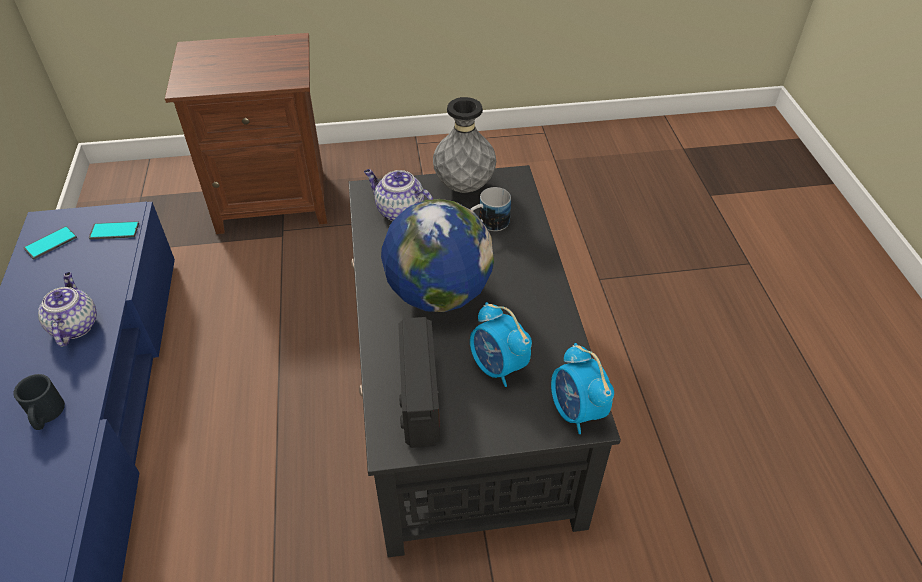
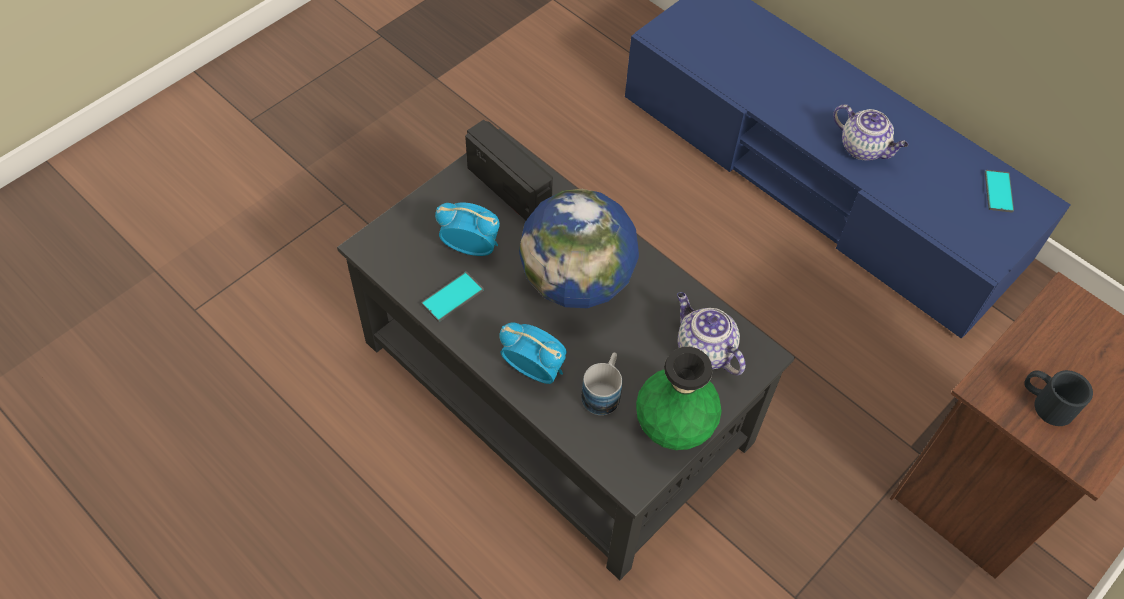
camera: 140 degrees right, 10 degrees up
(46, 415) = (783, 91): black mug -> black mug (1045, 403)
(114, 231) = (970, 235): phone -> phone (452, 297)
(399, 211) = (703, 350): teapot -> teapot turned 120 degrees counterclockwise
(464, 186) = (673, 428): grey vase -> green vase
(576, 411) = (383, 248): alarm clock -> alarm clock (534, 370)

